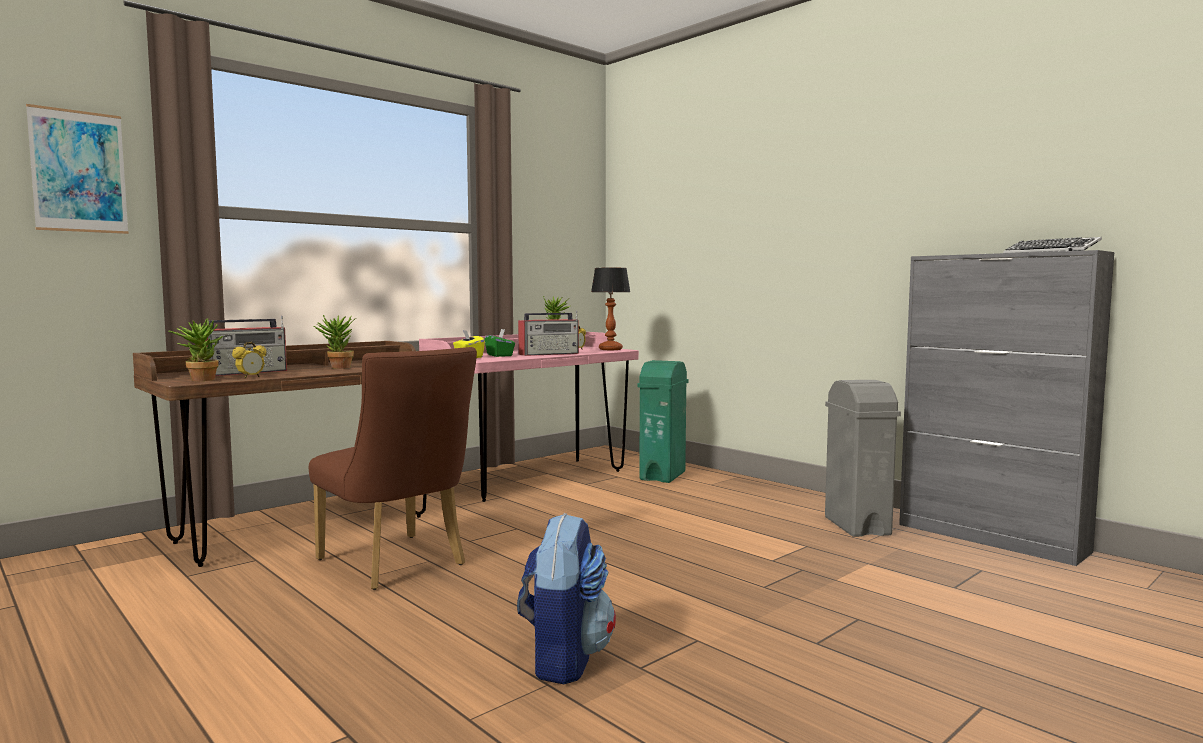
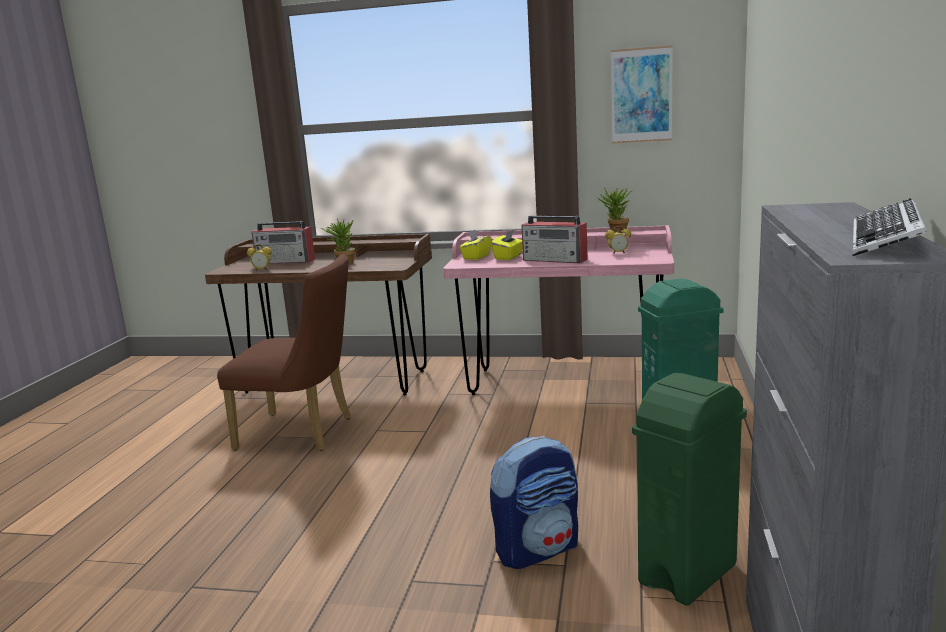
camera: 55 degrees right, 10 degrees up
(79, 171) = (226, 113): picture -> picture (641, 95)
(199, 379) = (238, 268): potted plant -> none
(397, 564) = (303, 433): brown chair -> brown chair turned 90 degrees counterclockwise
(500, 355) = (508, 257): green tissue box -> yellow tissue box
(564, 658) = (188, 553): backpack -> backpack (538, 549)
(611, 349) = (650, 257): table lamp -> none
(857, 526) = (689, 573): grey trash can -> green trash can

